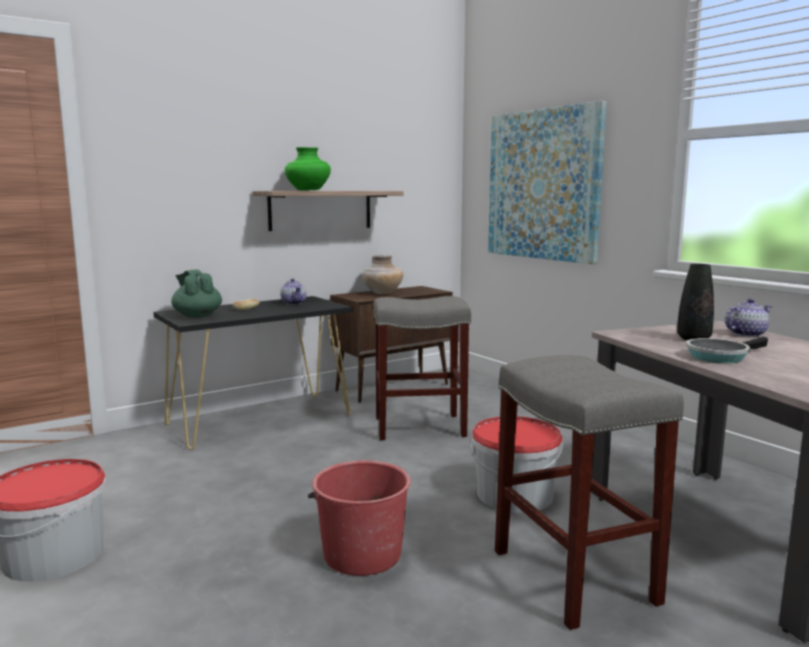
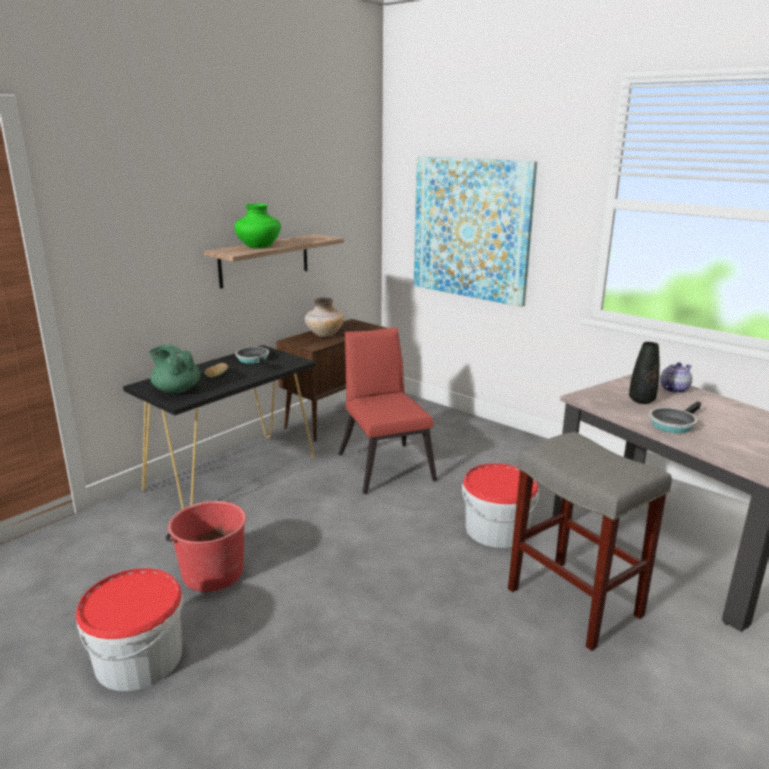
camera: 15 degrees left, 10 degrees up
(294, 303) = (254, 360): teapot -> frying pan
(361, 554) = (407, 609): red bucket -> red bucket (212, 573)
(421, 426) = (385, 464): grey stool -> red chair

